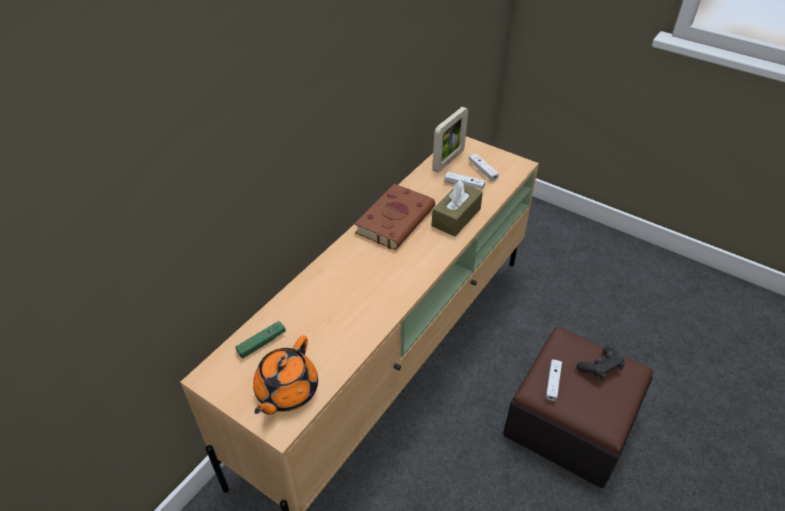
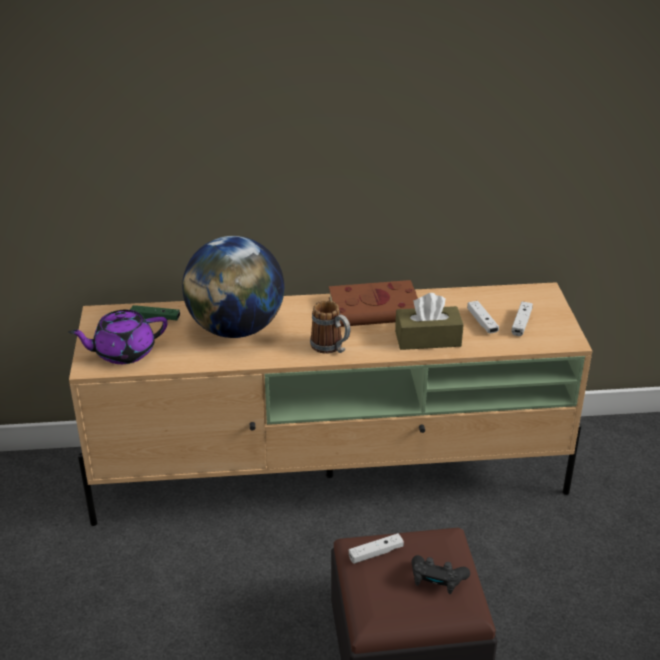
camera: 50 degrees right, 10 degrees down
(286, 391) = (123, 352): orange teapot -> purple teapot
(335, 303) = (236, 329): none -> globe
(416, 267) = (331, 348): none -> mug
(448, 161) = (503, 298): picture frame -> none

